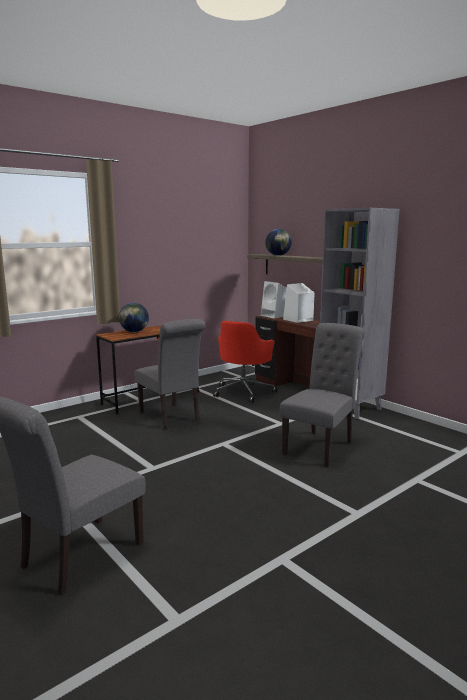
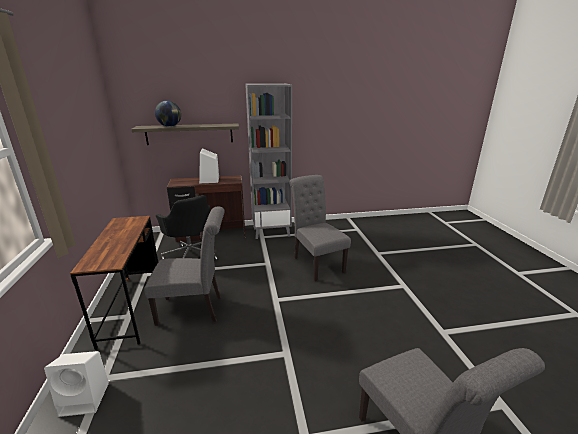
camera: 60 degrees left, 10 degrees up
(134, 331) = (106, 247): globe -> none
(244, 391) = (191, 255): red office chair -> black office chair
(275, 316) = (181, 181): white speaker -> white speaker (86, 398)

